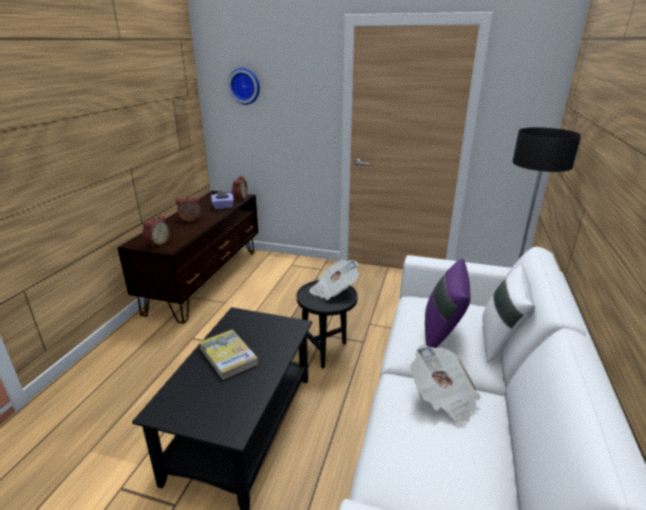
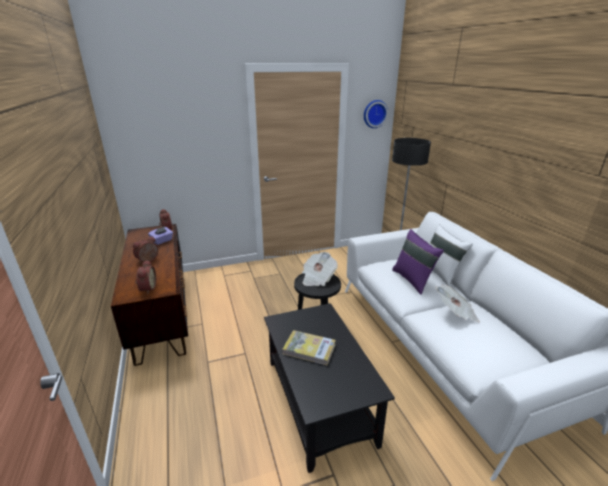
camera: 35 degrees left, 0 degrees up
(245, 86) = (155, 127): wall clock -> wall clock (374, 114)

